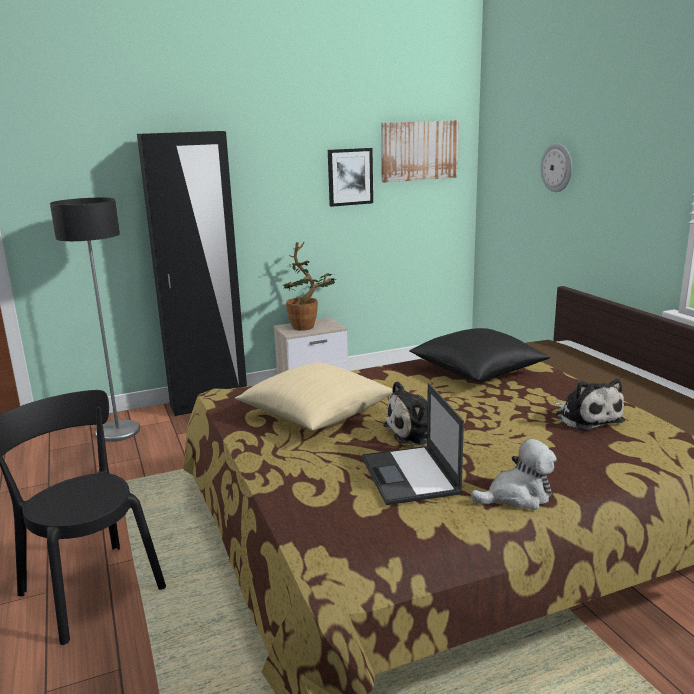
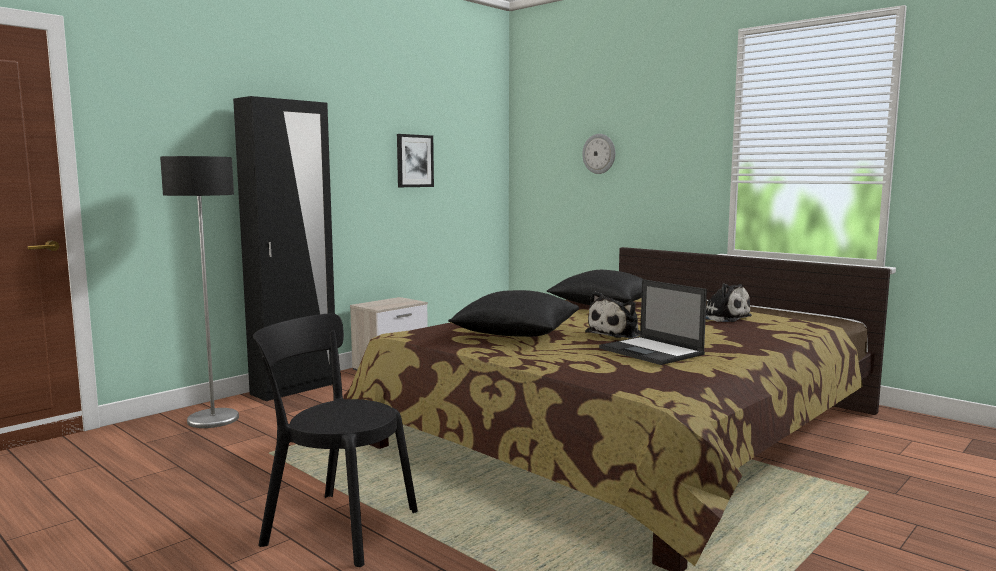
camera: 25 degrees left, 10 degrees down
(308, 326) = (387, 303): potted plant -> none
(316, 414) = (516, 333): beige pillow -> black pillow
(419, 151) = (467, 142): picture -> none
(517, 496) = (740, 352): plush toy -> none

